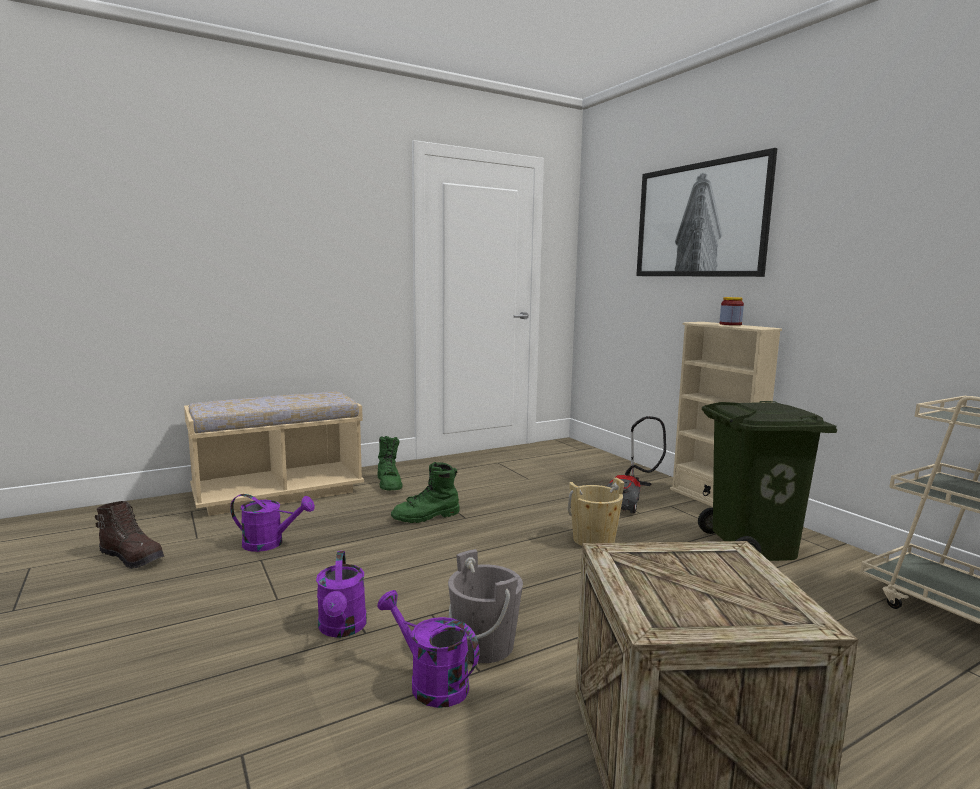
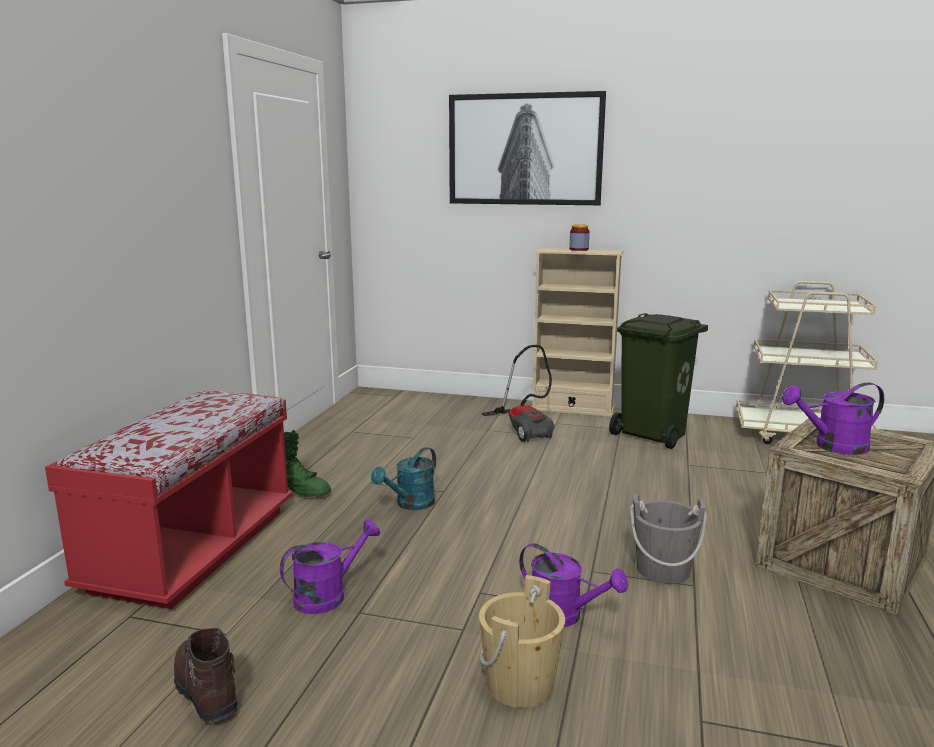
camera: 45 degrees left, 5 degrees up
(133, 558) = (205, 692): brown boot -> brown boot turned 105 degrees counterclockwise
(278, 493) = (193, 549): beige bench -> red bench
(426, 517) = (410, 504): green boot -> turquoise watering can
(430, 682) = (688, 609): purple watering can -> purple watering can (833, 446)
(593, 540) = (566, 468): beige bucket -> beige bucket (520, 684)

